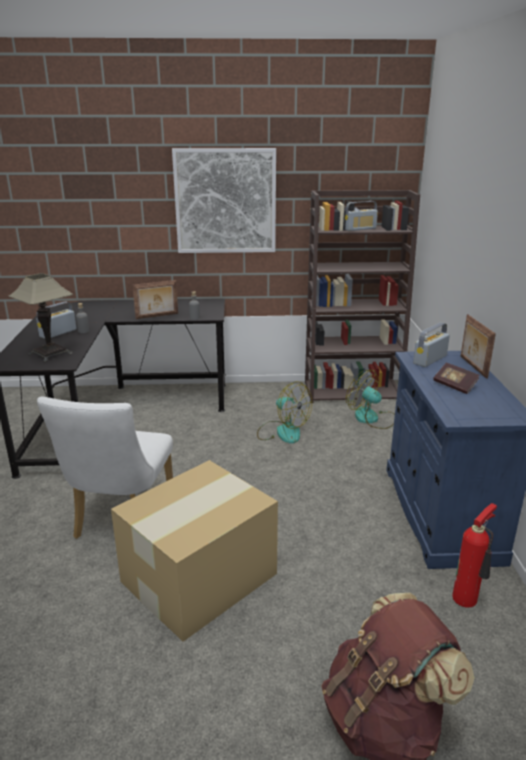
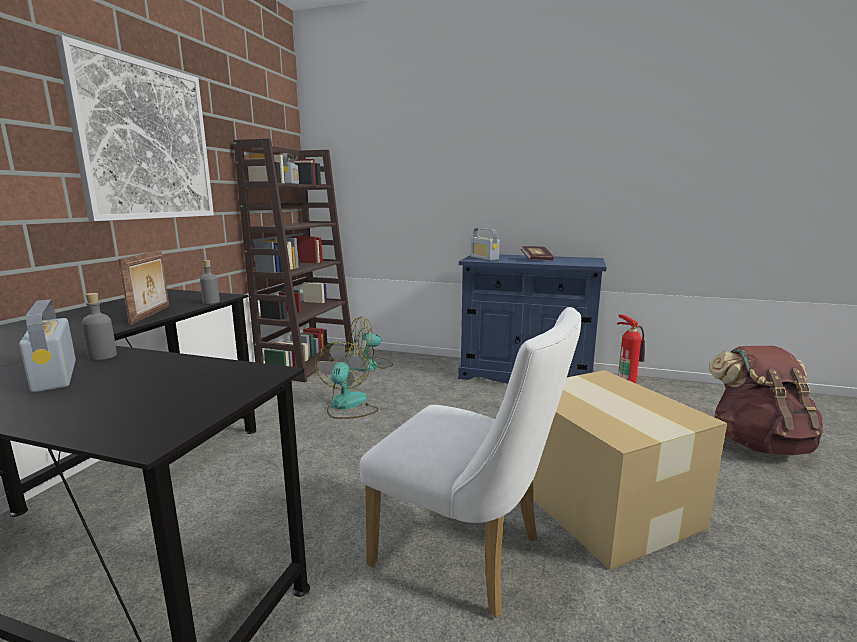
camera: 70 degrees left, 10 degrees down
(50, 353) = (177, 384): table lamp -> none
(282, 431) = (347, 406): fan -> fan turned 60 degrees counterclockwise
(472, 367) = (505, 255): picture frame -> none

